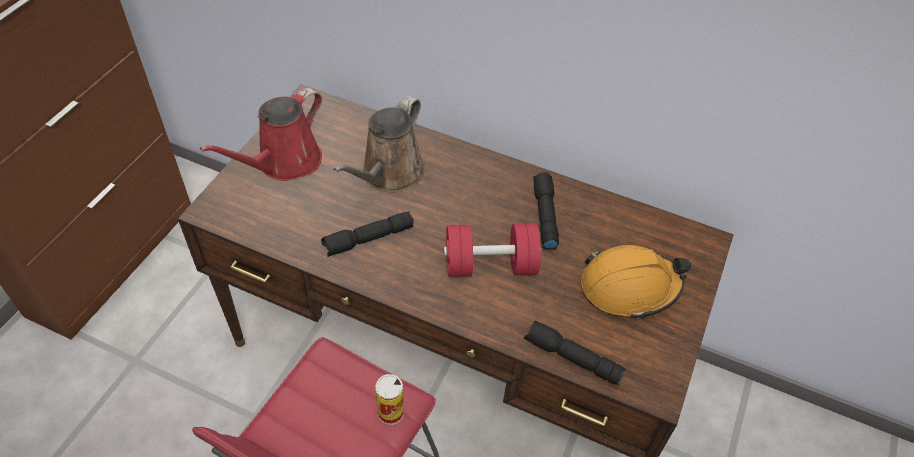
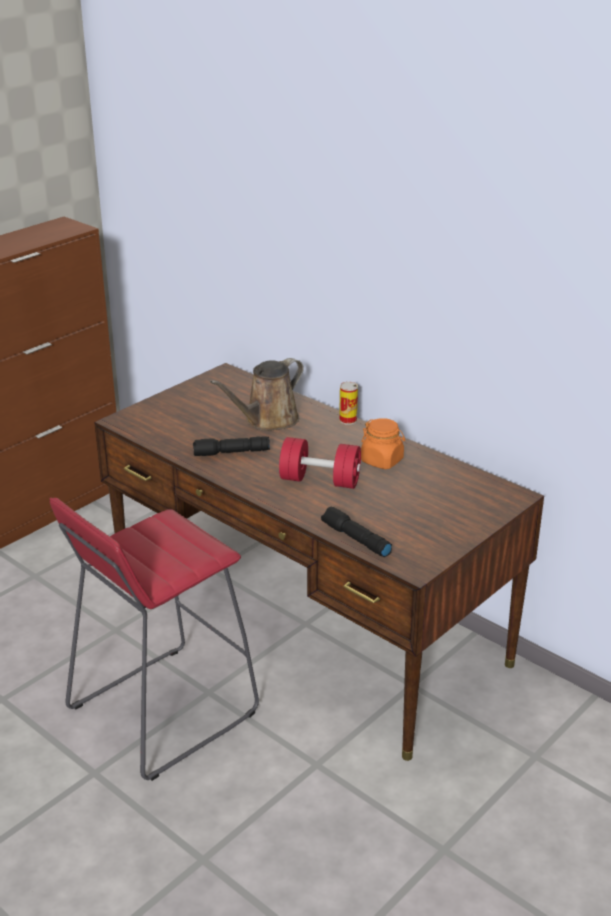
camera: 20 degrees right, 20 degrees down
(284, 163) = (189, 403): red watering can -> none
(390, 413) = (200, 552): can -> can (348, 420)
(544, 215) = (382, 461): black flashlight -> orange jar
(629, 287) = (429, 510): orange hard hat -> none

